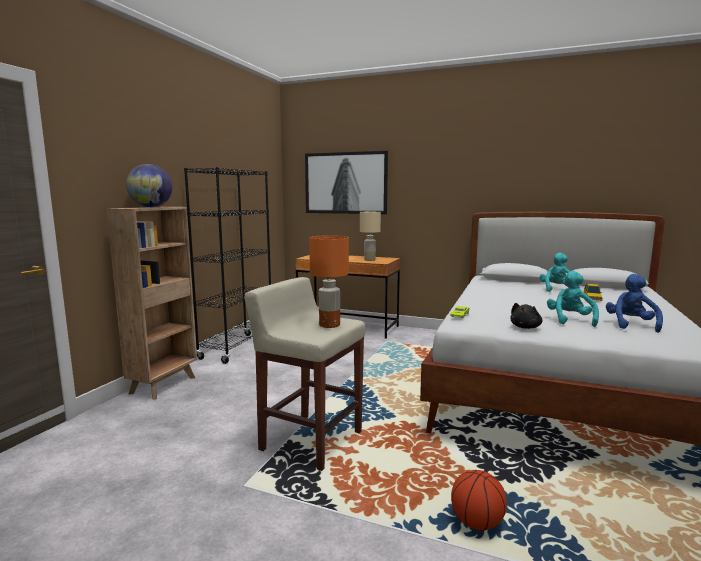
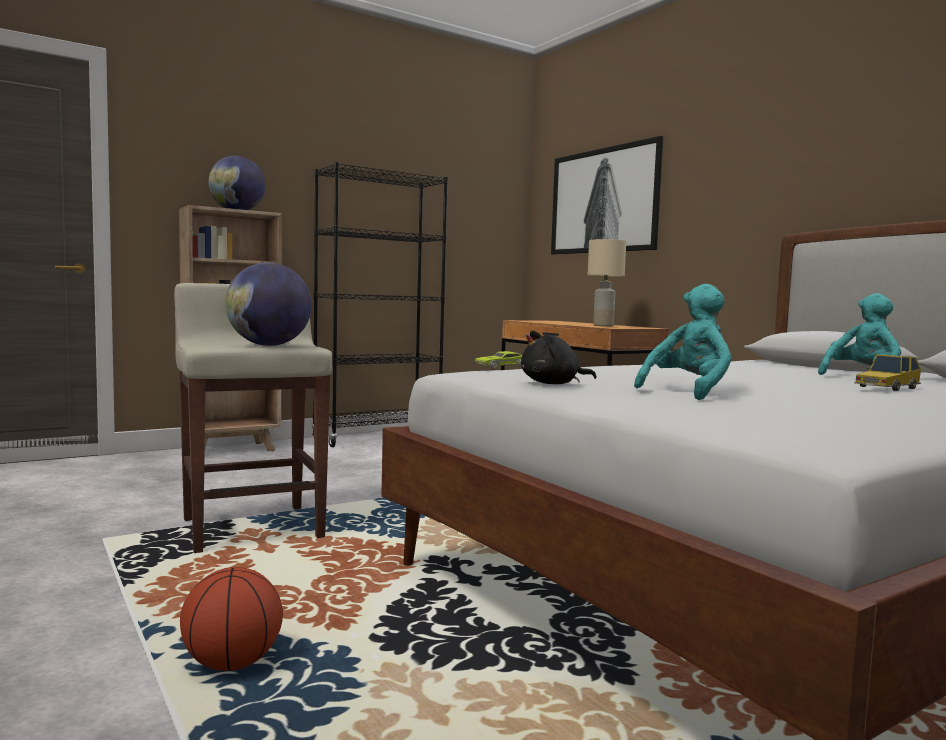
camera: 35 degrees right, 5 degrees down
(330, 325) = (269, 345): orange table lamp -> globe
(631, 325) = (803, 409): blue plush toy -> none

